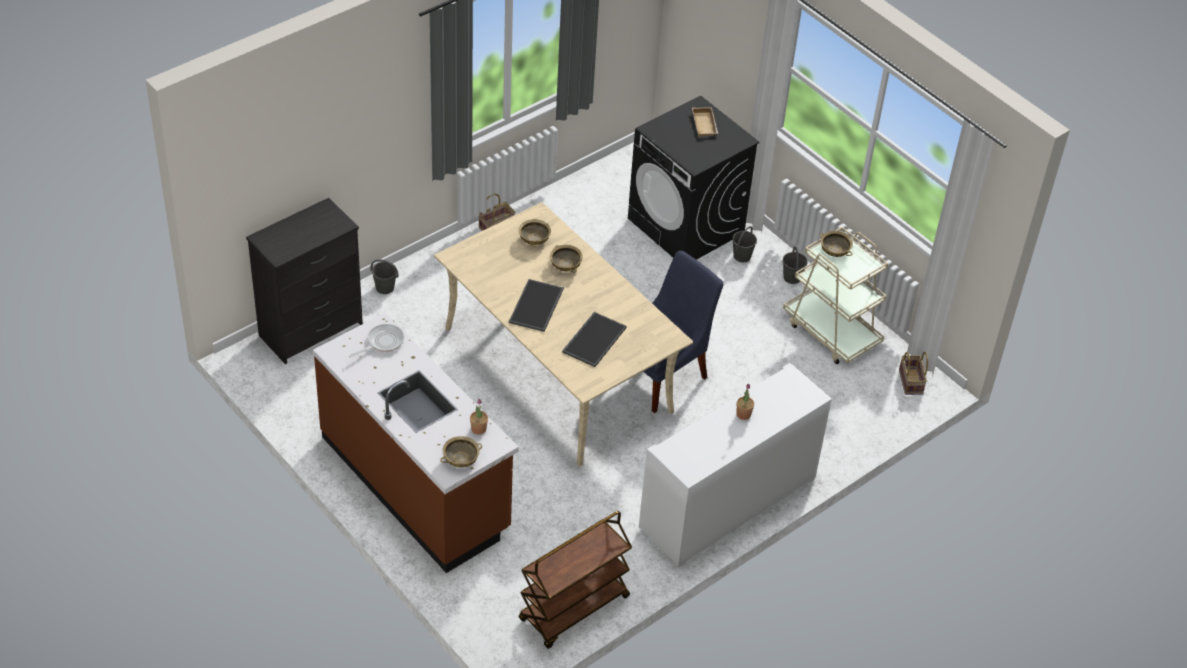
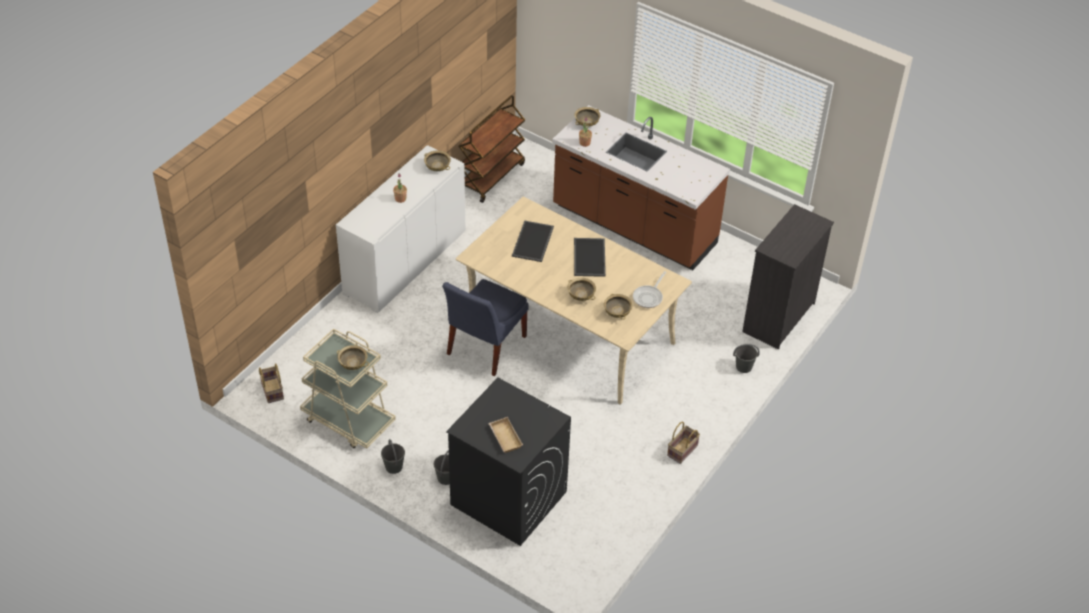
camera: 165 degrees right, 0 degrees up
(382, 342) = (684, 184): frying pan -> frying pan (649, 297)
(683, 449) = (437, 167): none -> beige bowl

